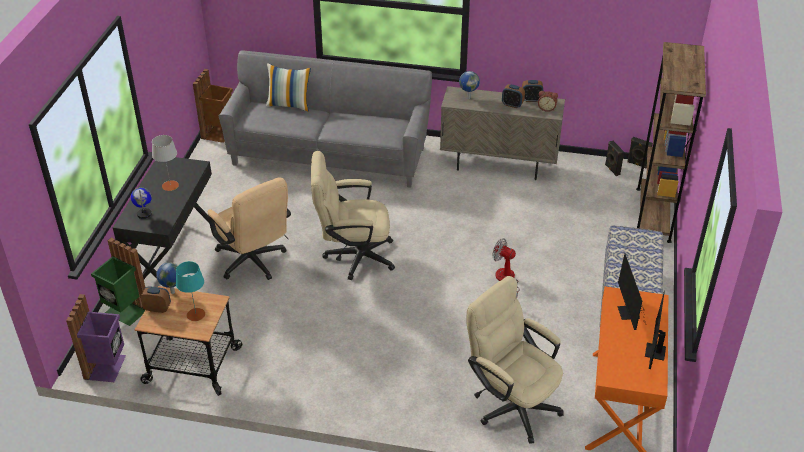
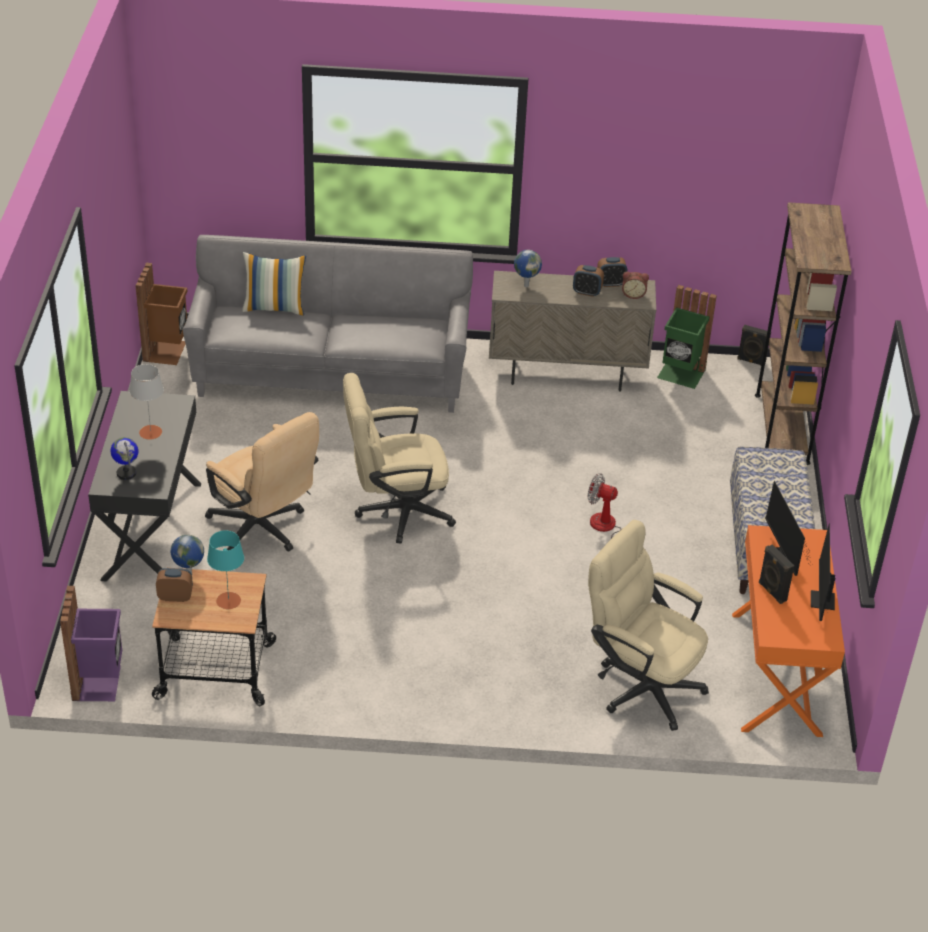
camera: 10 degrees left, 0 degrees up
(126, 311) = (104, 608): green trash can -> green trash can (680, 375)
(611, 170) = (718, 371): black speaker -> black speaker (771, 592)

